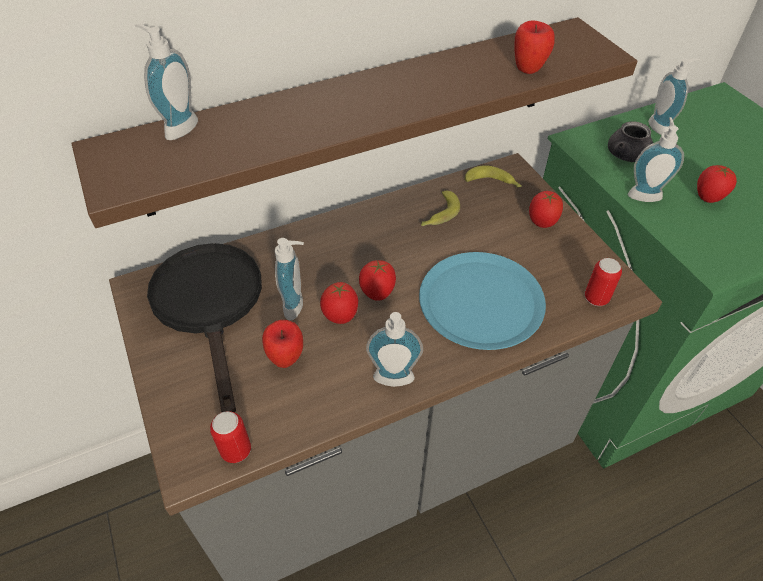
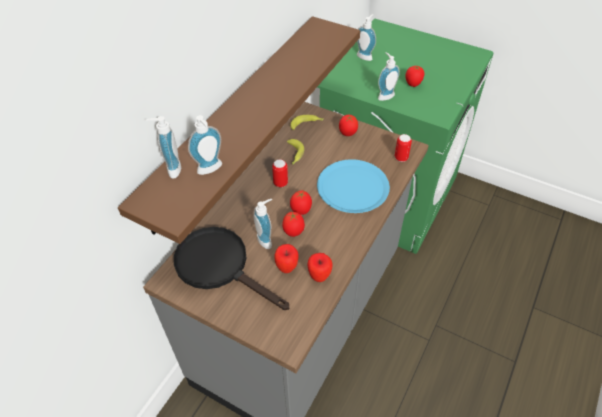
camera: 35 degrees left, 0 degrees up
(236, 451) = (304, 322): can -> can (280, 183)
(393, 382) = (347, 247): soap dispenser -> soap dispenser (211, 170)
(528, 69) = (316, 56): apple -> apple (319, 276)
(633, 156) = (365, 78): grey teapot -> none

